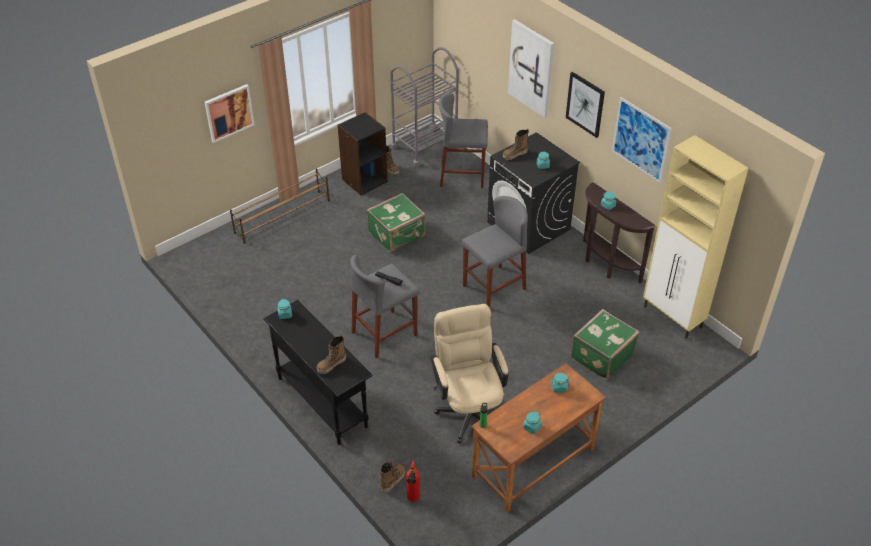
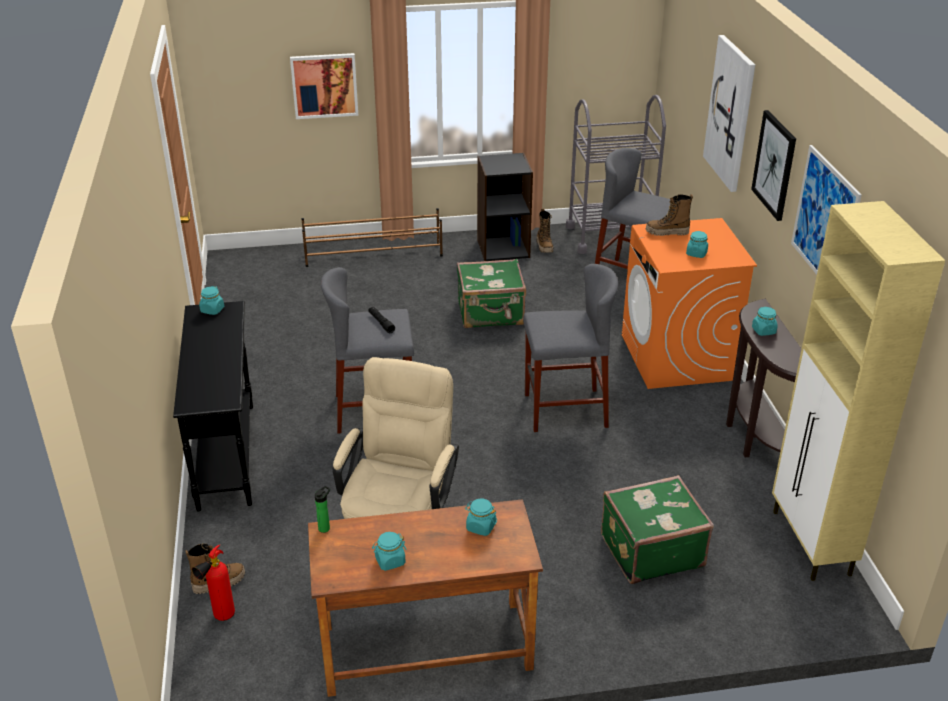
camera: 30 degrees right, 10 degrees down
(331, 365) = (204, 380): boot -> none
(529, 226) = (677, 358): black washing machine -> orange washing machine

